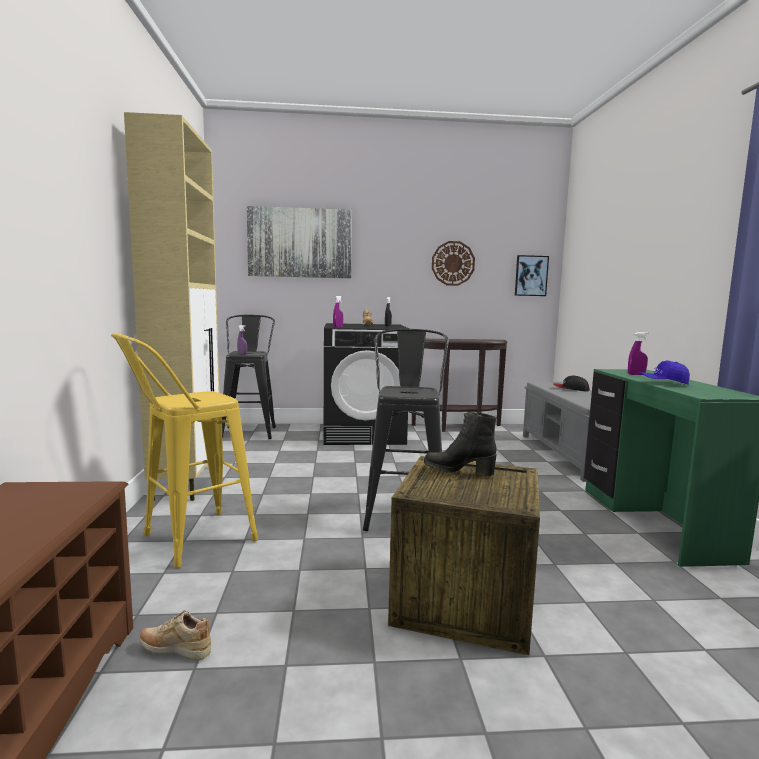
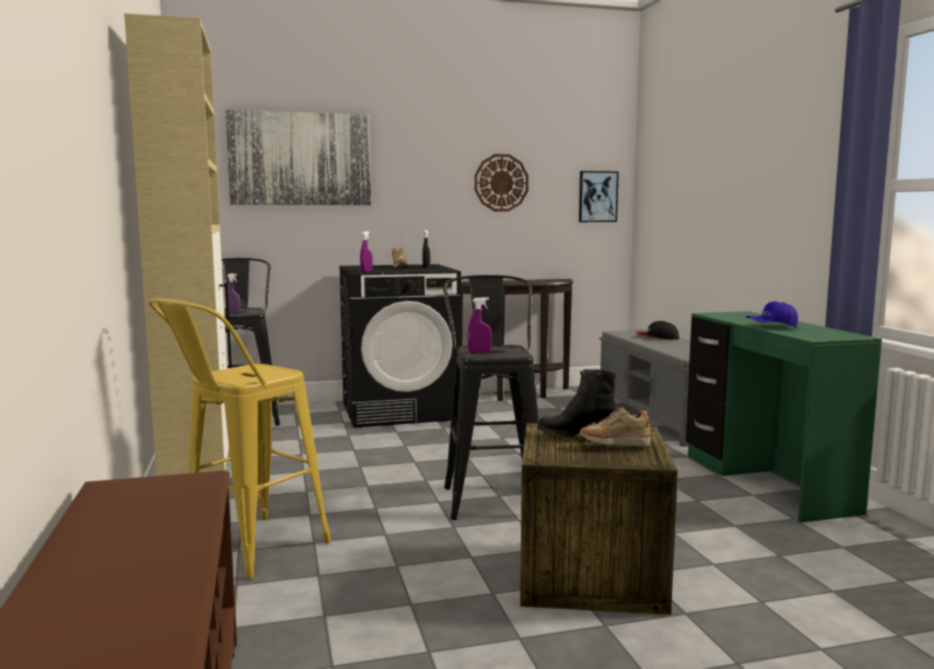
camera: 10 degrees left, 0 degrees up
(176, 650) = (300, 653): beige shoe -> beige shoe (614, 445)
(636, 374) = (740, 318): purple spray bottle -> purple spray bottle (479, 352)

